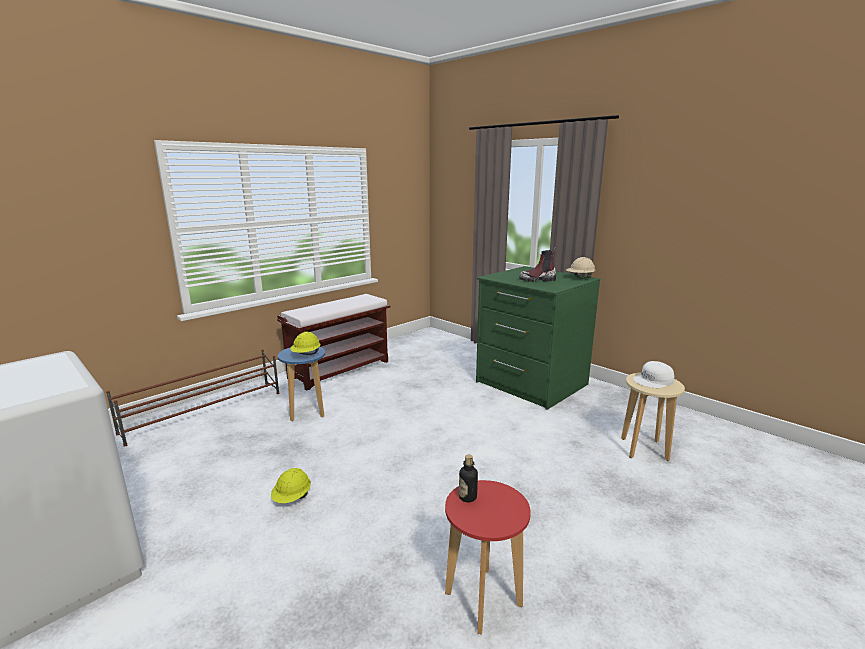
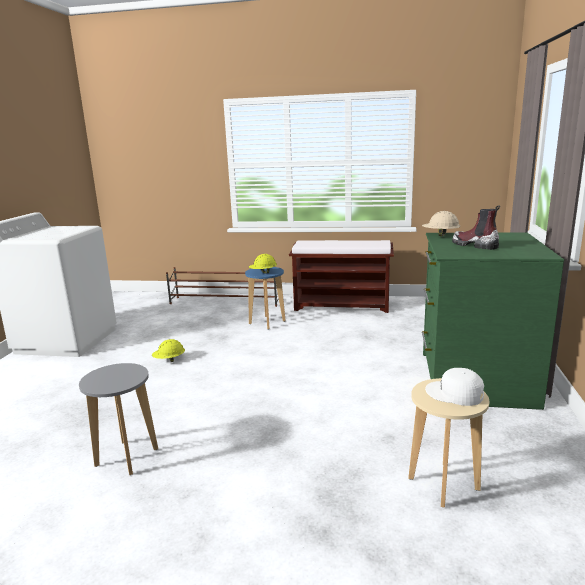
camera: 55 degrees right, 0 degrees up
(467, 497) = (119, 369): bottle -> none
(483, 600) = (126, 457): red stool -> grey stool
(580, 278) = (535, 253): beige hard hat -> beige hard hat (440, 235)

